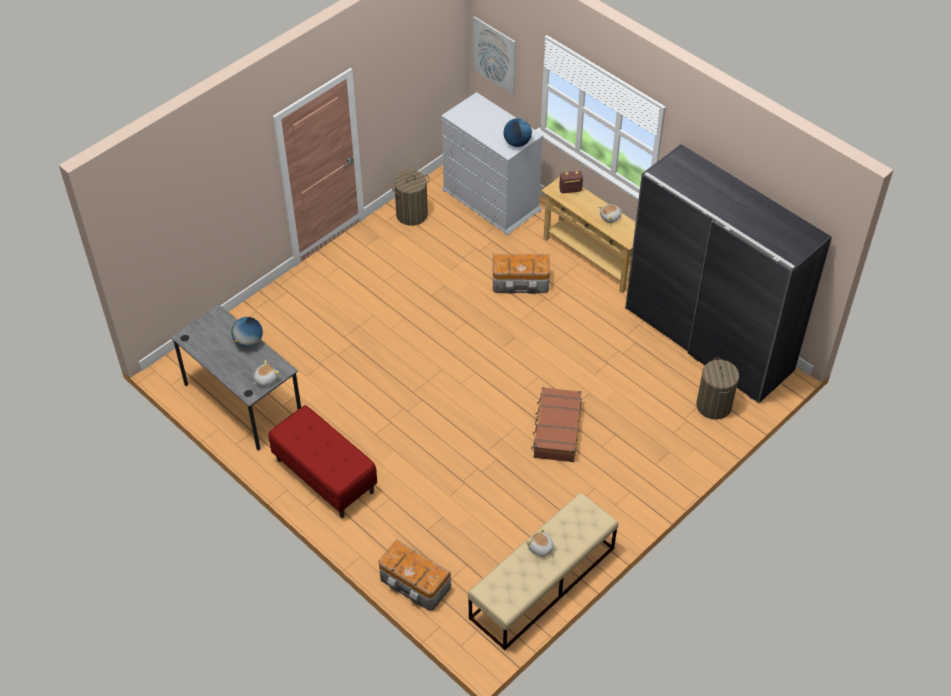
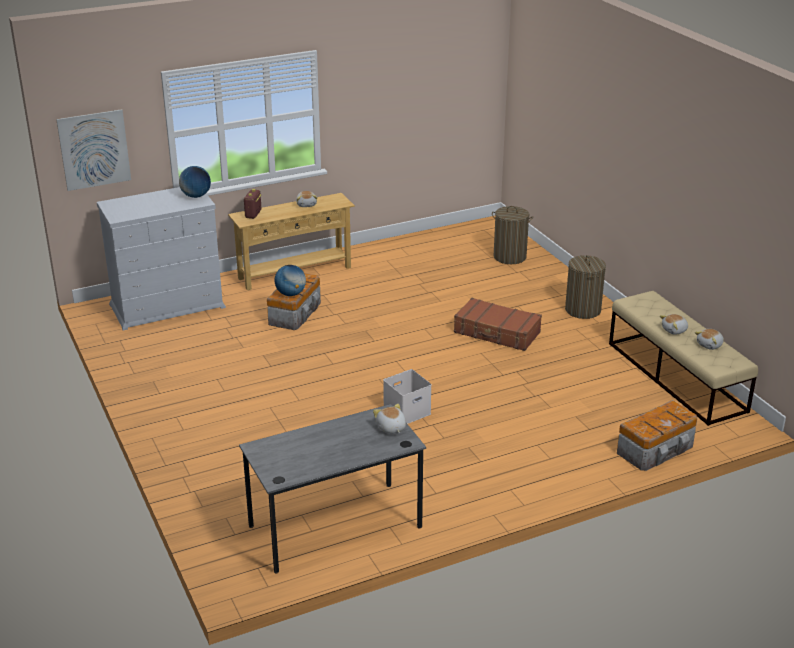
camera: 70 degrees left, 20 degrees down
(248, 342) = (322, 431): globe -> globe (290, 294)
(324, 476) = (486, 483): red bench -> none
(401, 400) = (406, 412): none -> white storage box
(411, 215) = (141, 355): laundry basket -> laundry basket (583, 310)
(525, 580) = (710, 345): none -> plush toy
(708, 339) = (434, 243): grey wardrobe -> none

